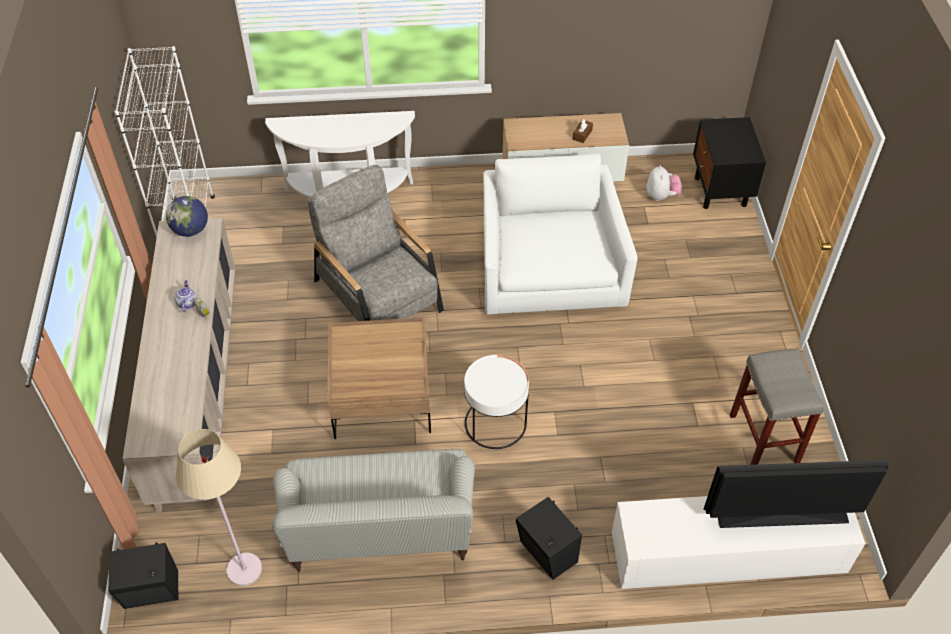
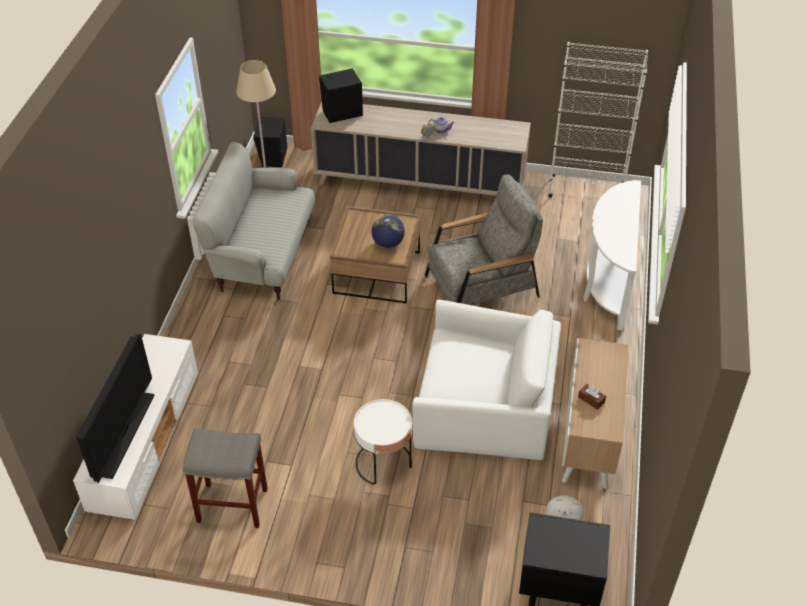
camera: 105 degrees right, 5 degrees down
(191, 230) = (515, 136): globe -> globe (388, 243)
(495, 423) = (326, 331): white side table -> white side table (383, 462)
(547, 554) = (202, 335): black speaker -> black speaker (341, 112)

